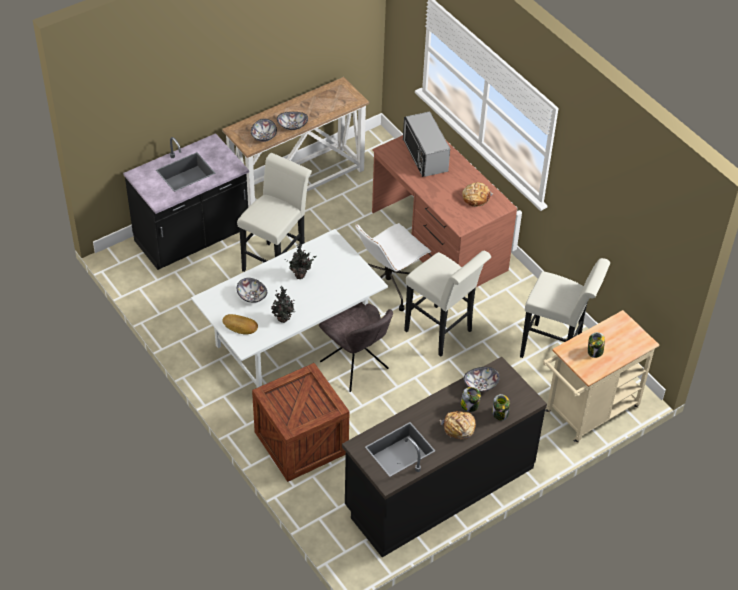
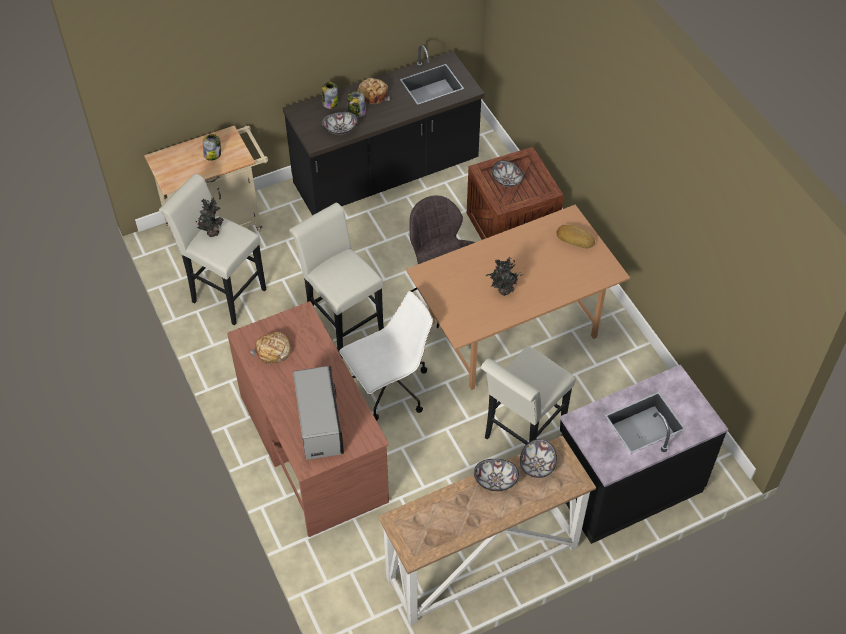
camera: 170 degrees left, 5 degrees up
(252, 296) = (560, 271): bowl -> bowl (506, 180)
(284, 319) = (527, 241): potted plant -> potted plant (212, 232)
(291, 346) = (512, 328): white dining table -> brown dining table

